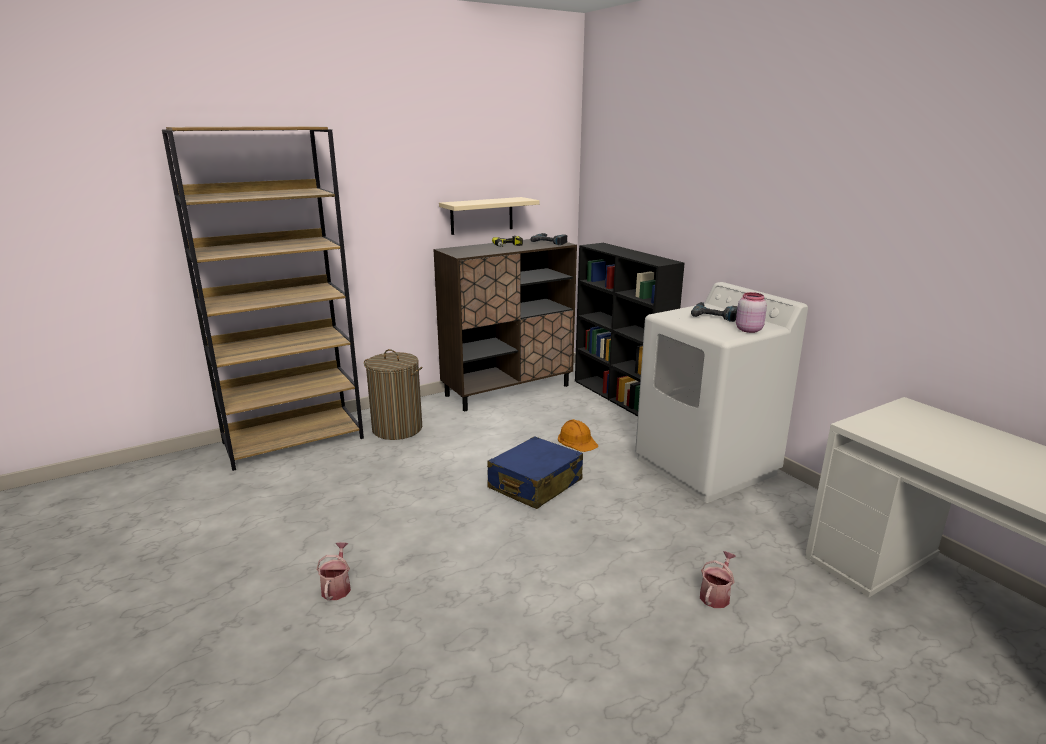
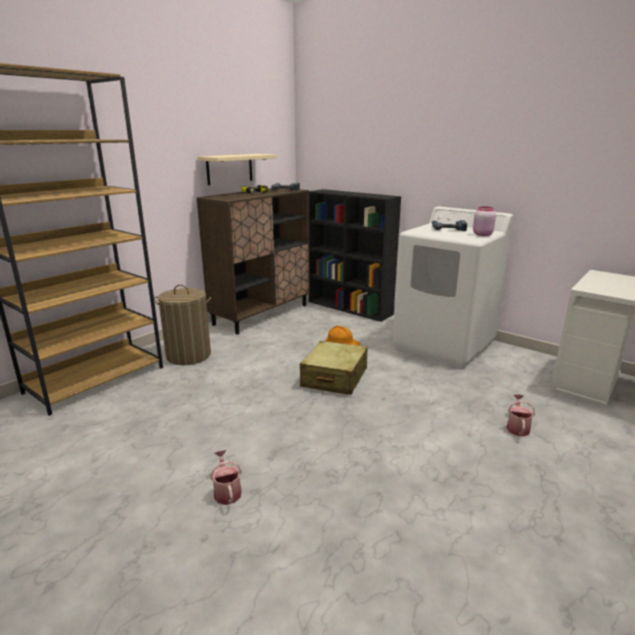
camera: 20 degrees left, 0 degrees up
(535, 484) = (334, 378): blue suitcase -> beige suitcase

